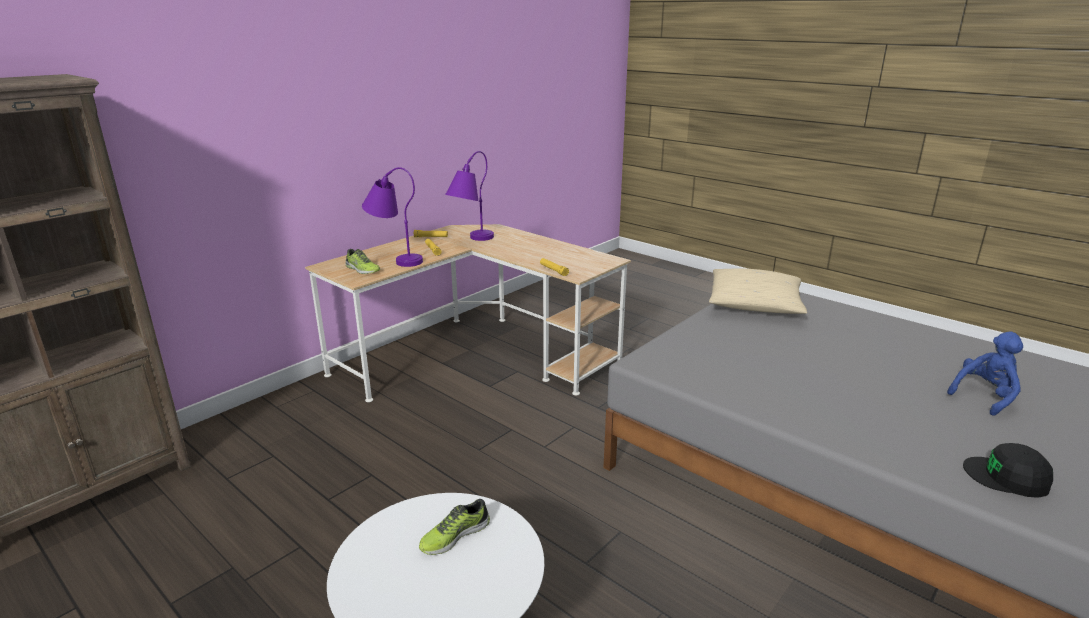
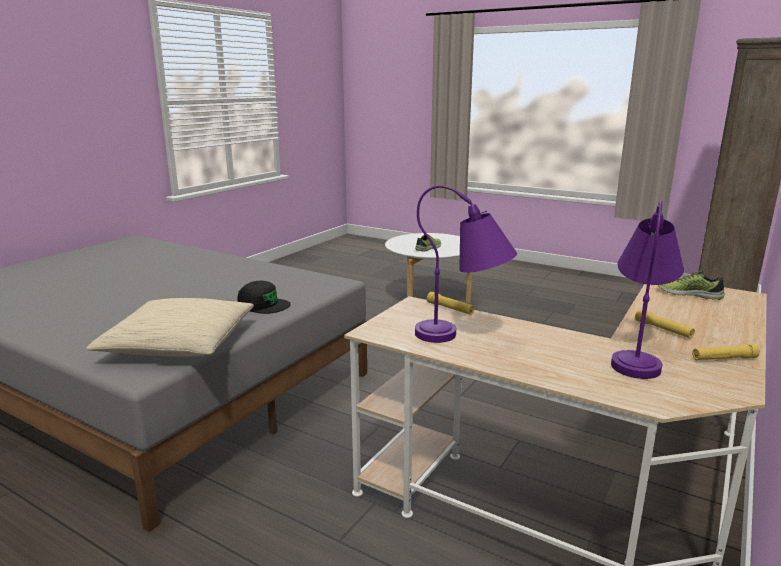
camera: 170 degrees right, 5 degrees down
(395, 259) = (684, 310): purple table lamp -> purple table lamp (463, 337)
(984, 396) = (76, 279): blue plush toy -> none
(1007, 477) = (144, 251): black cap -> black cap (263, 305)

